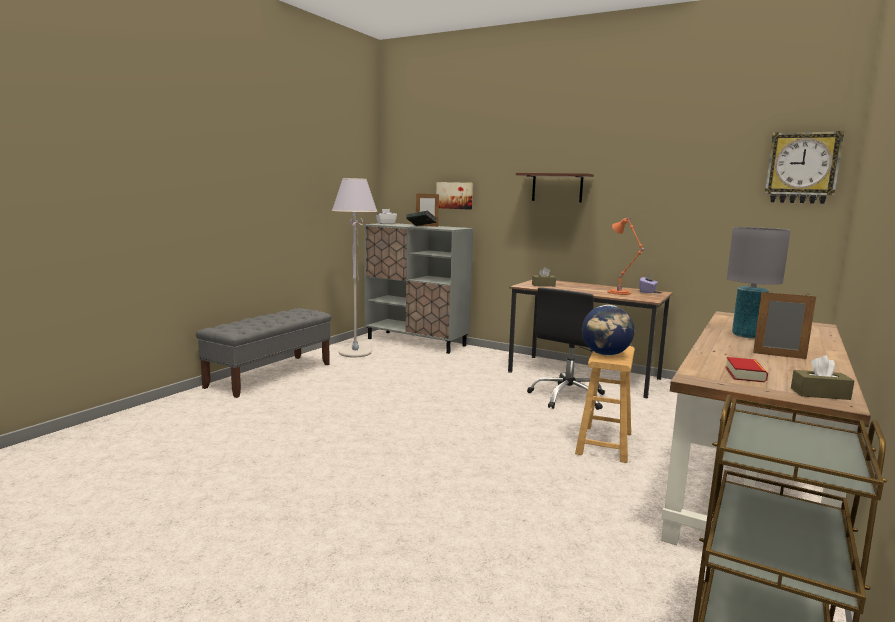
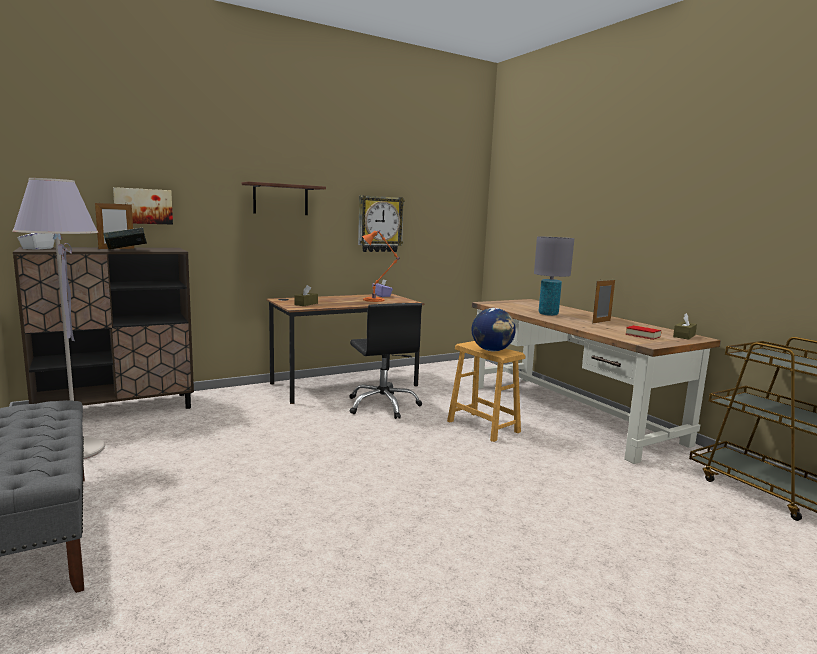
camera: 60 degrees left, 0 degrees up
(416, 342) = (117, 409): grey cabinet -> brown cabinet
(802, 168) = (463, 190): wall clock -> wall clock (380, 224)

